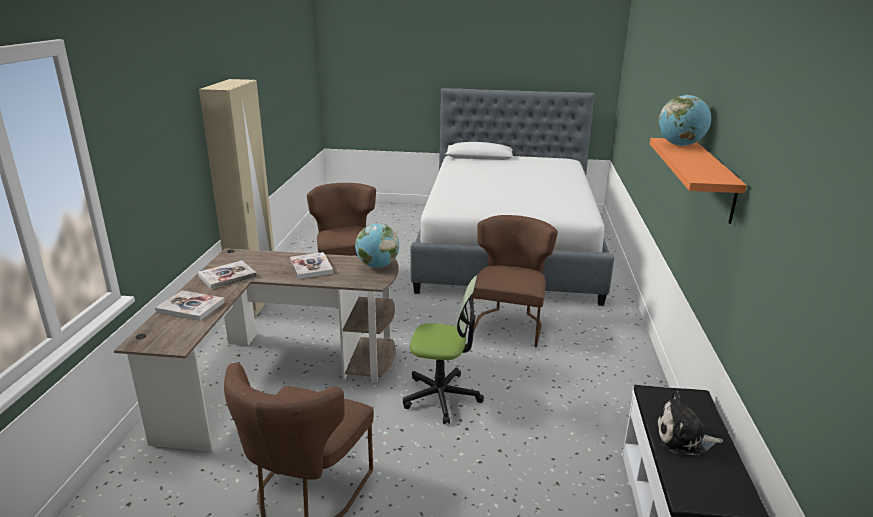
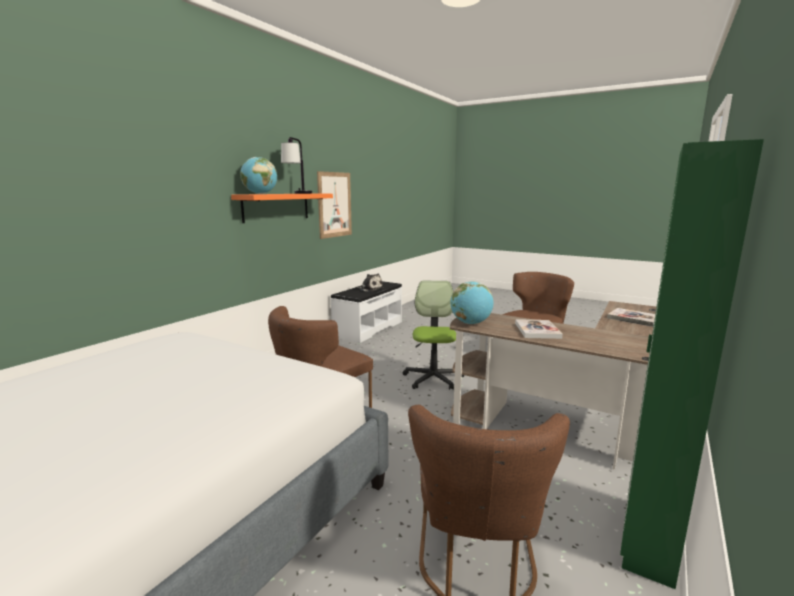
camera: 155 degrees left, 10 degrees down
(227, 276) = (623, 334): book -> none
(256, 302) = (647, 538): beige wardrobe -> green wardrobe
(441, 397) = (433, 378): office chair -> office chair turned 60 degrees clockwise
(693, 163) = (298, 193): none -> table lamp
(768, 235) = (334, 204): none -> picture

